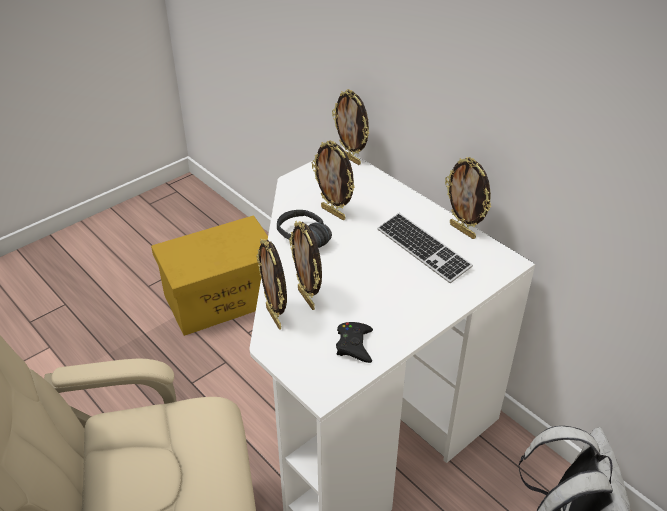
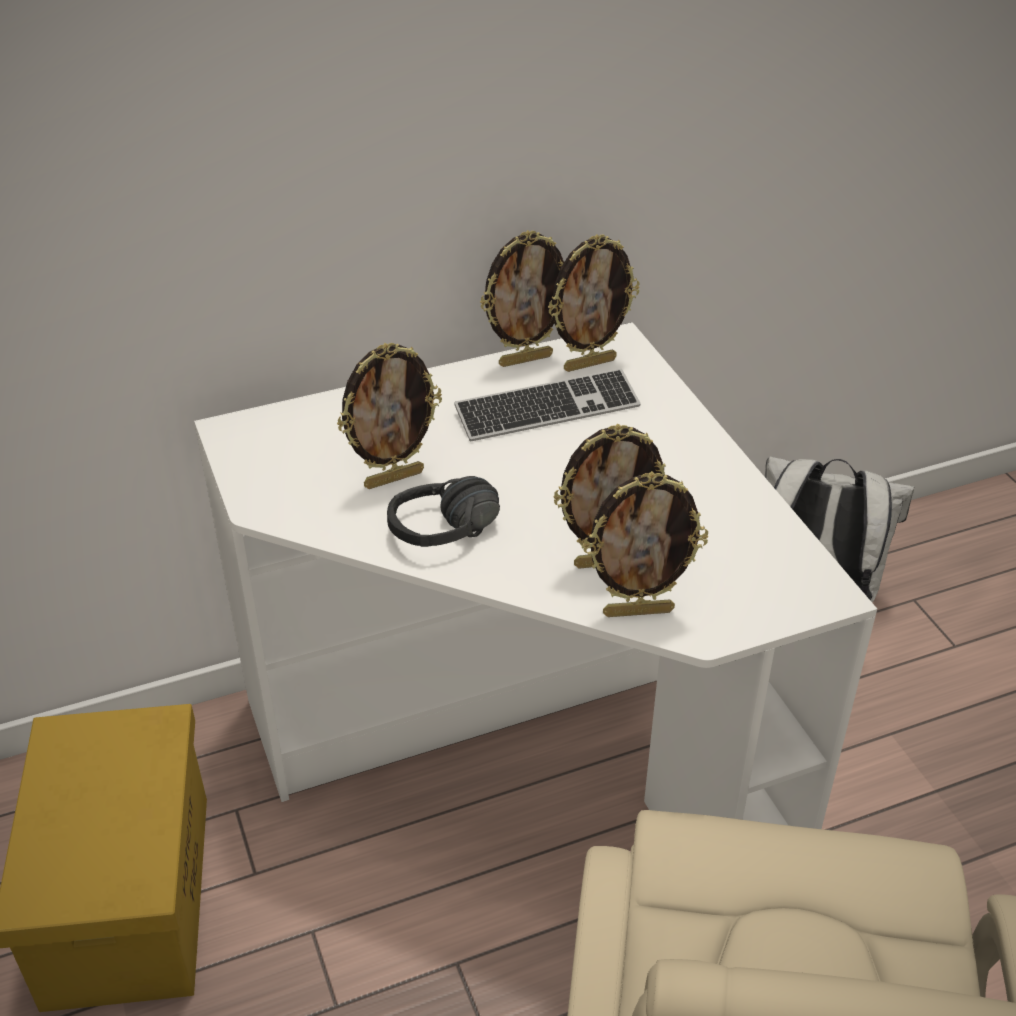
camera: 70 degrees left, 0 degrees up
(351, 159) = (245, 419): picture frame -> picture frame (589, 364)
(354, 345) = (737, 536): black game controller -> none

